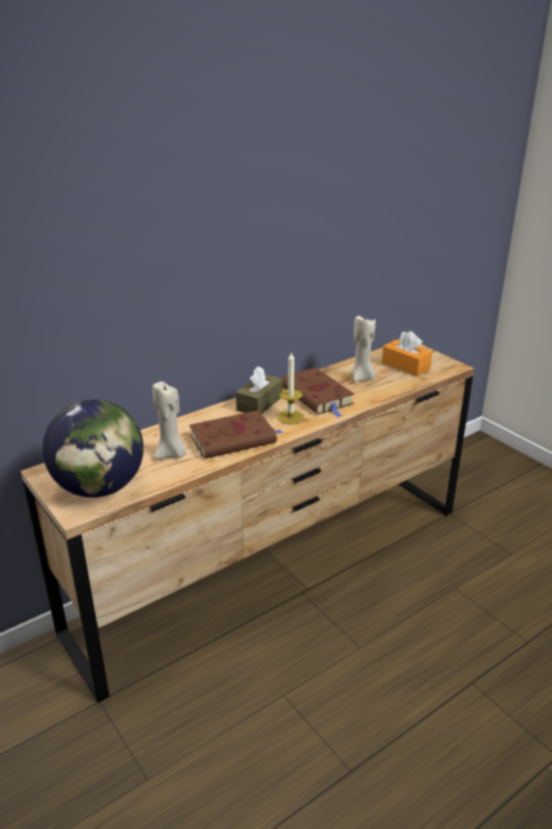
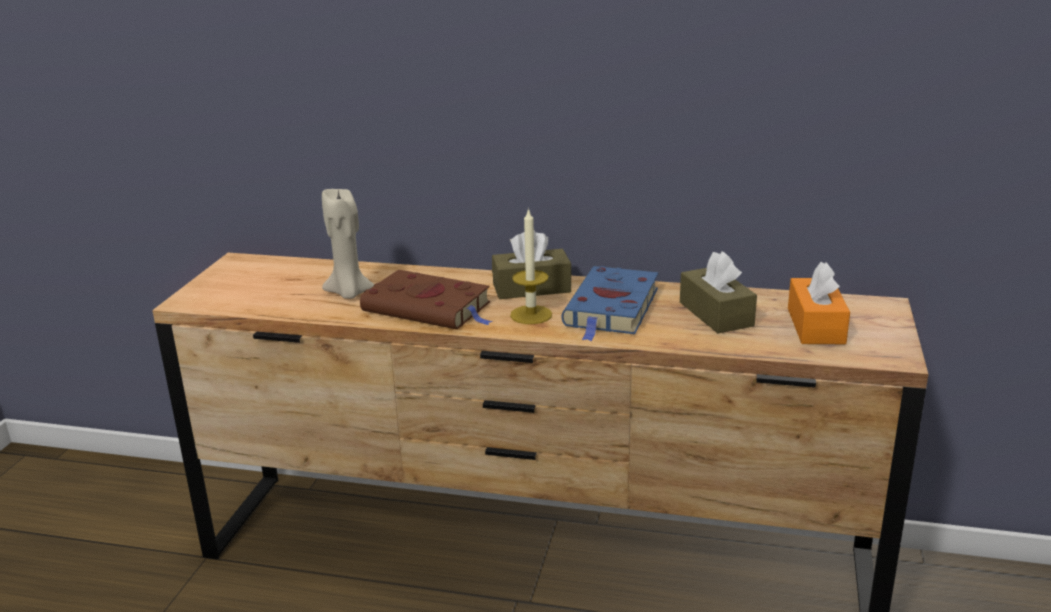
camera: 50 degrees right, 5 degrees down
(99, 488) = (240, 292): globe -> none
(318, 396) = (611, 309): brown book -> blue book
(362, 378) = (716, 314): beige candle -> brown tissue box

